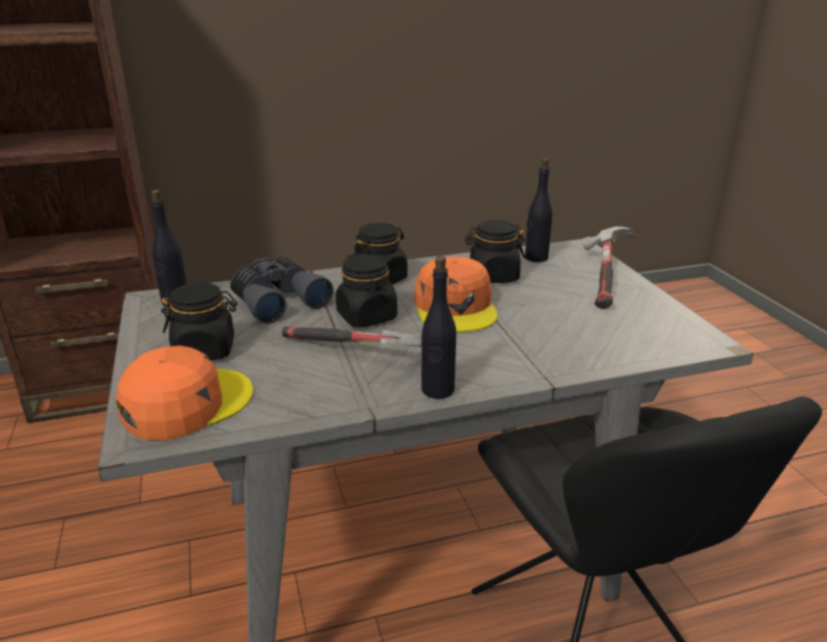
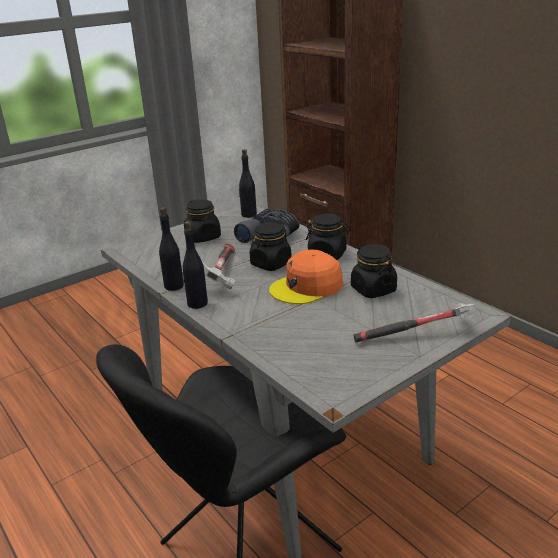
camera: 70 degrees right, 0 degrees up
(186, 404) = (153, 249): orange cap -> none
(536, 258) = (429, 299): black bottle -> black bottle (173, 286)

